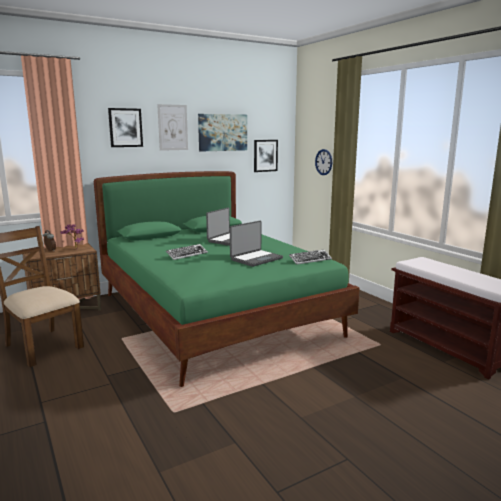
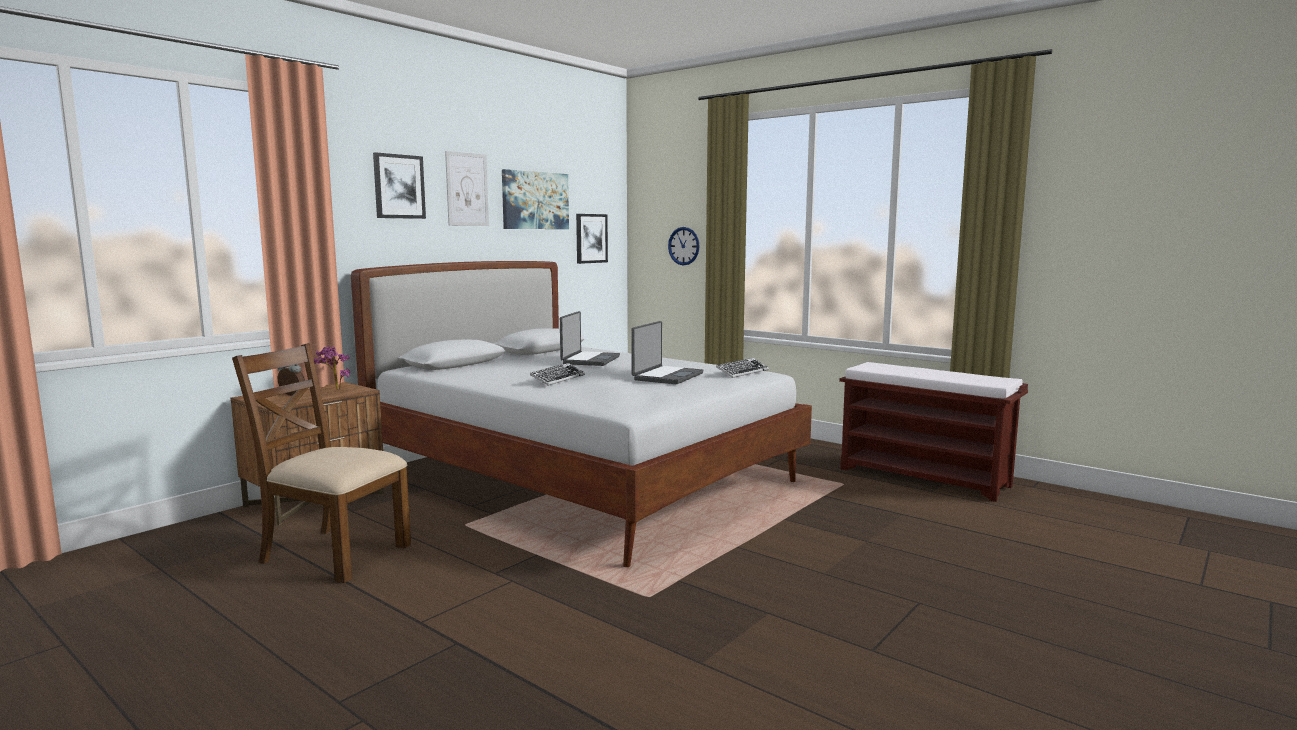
camera: 20 degrees left, 5 degrees down
(215, 314) = (582, 478): green bed -> white bed

